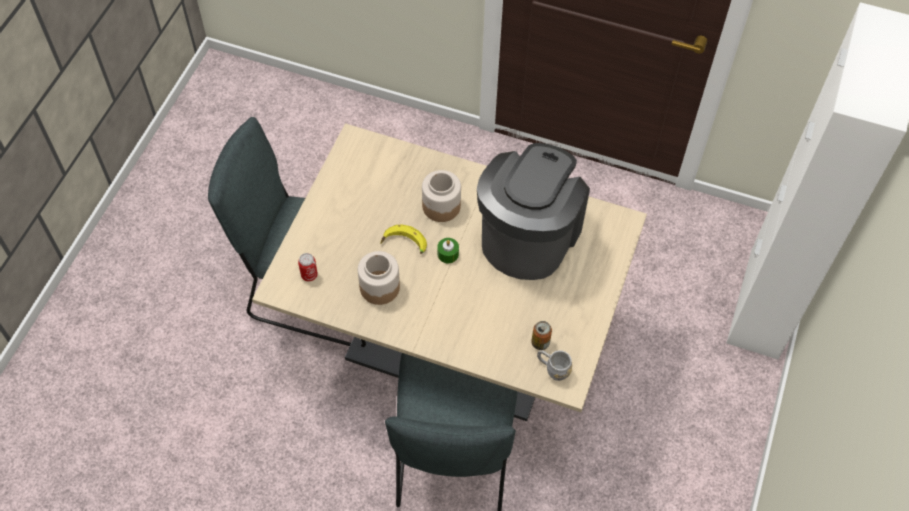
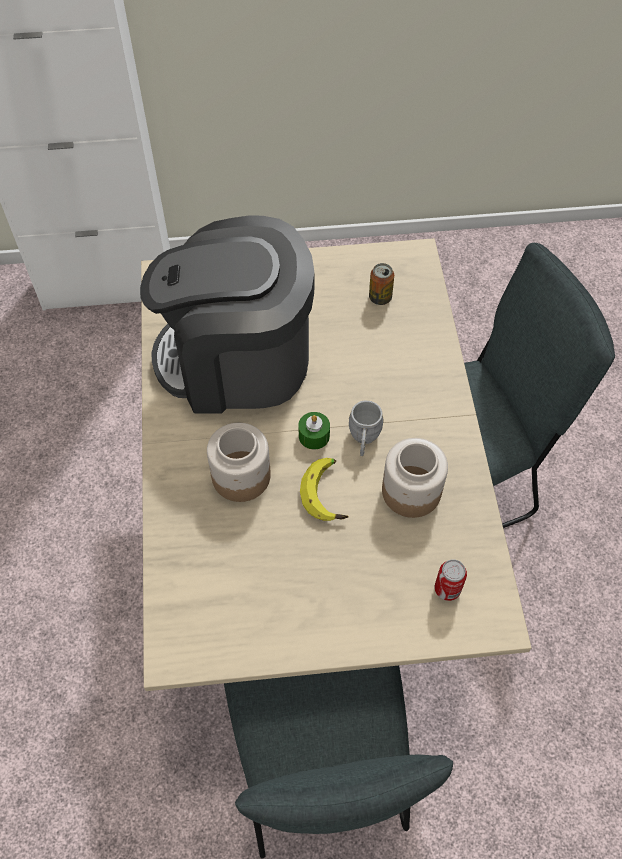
camera: 115 degrees left, 0 degrees up
(553, 369) = (405, 276): grey mug -> grey mug (363, 440)

